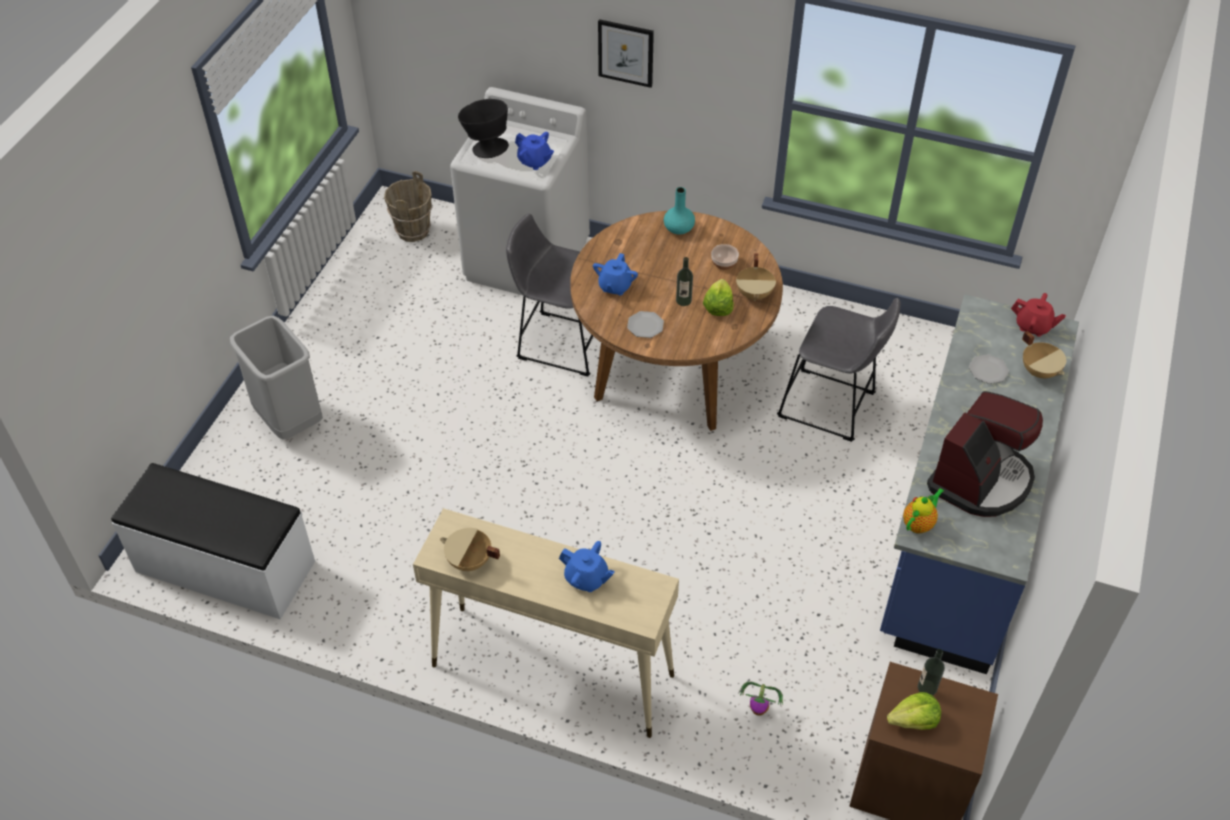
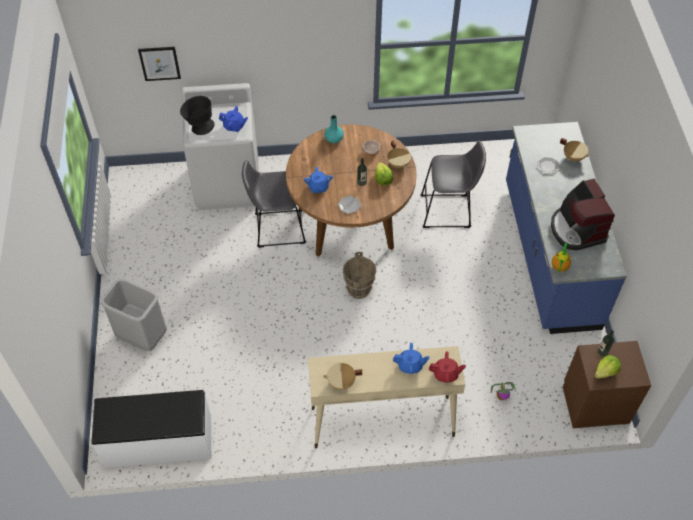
camera: 25 degrees left, 5 degrees up
(412, 231) = (146, 189): brown bucket -> brown bucket (358, 289)
(626, 53) = (271, 44): picture -> picture (159, 63)
(981, 480) = (577, 229): coffee machine -> coffee machine turned 150 degrees clockwise
(1033, 326) = (557, 132): red teapot -> red teapot (446, 374)

